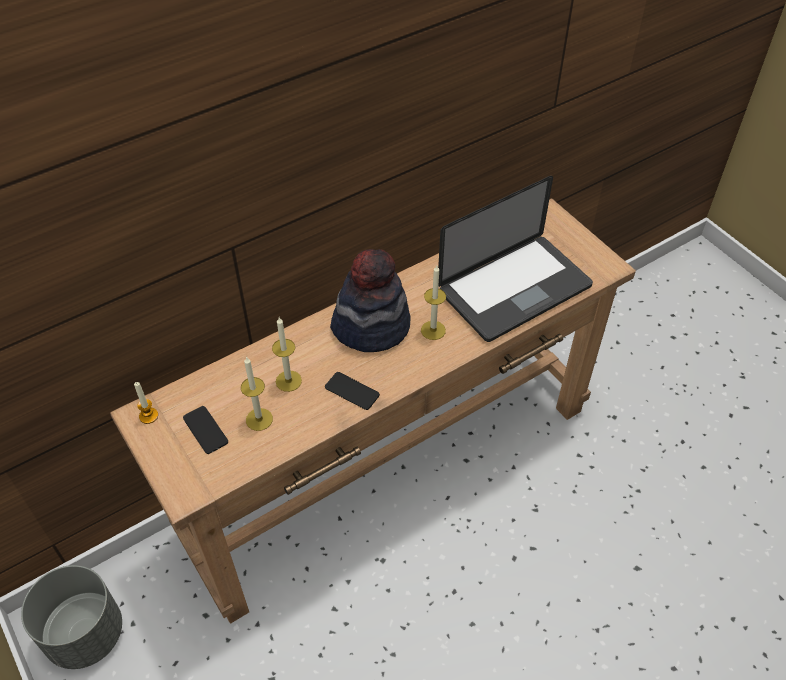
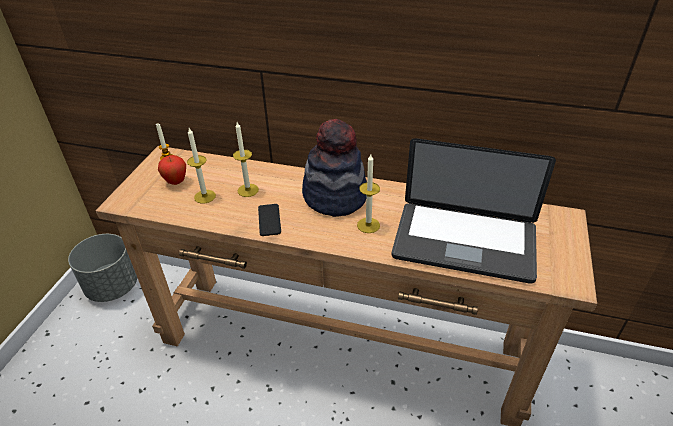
camera: 50 degrees right, 10 degrees down
(205, 430) = (176, 182): phone -> apple

